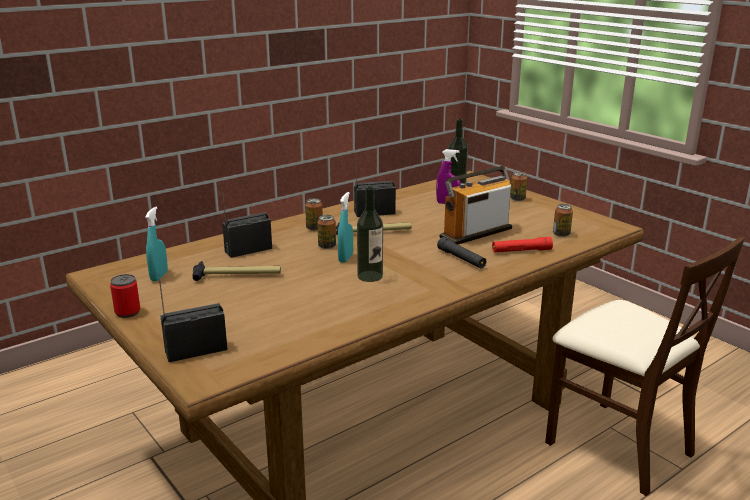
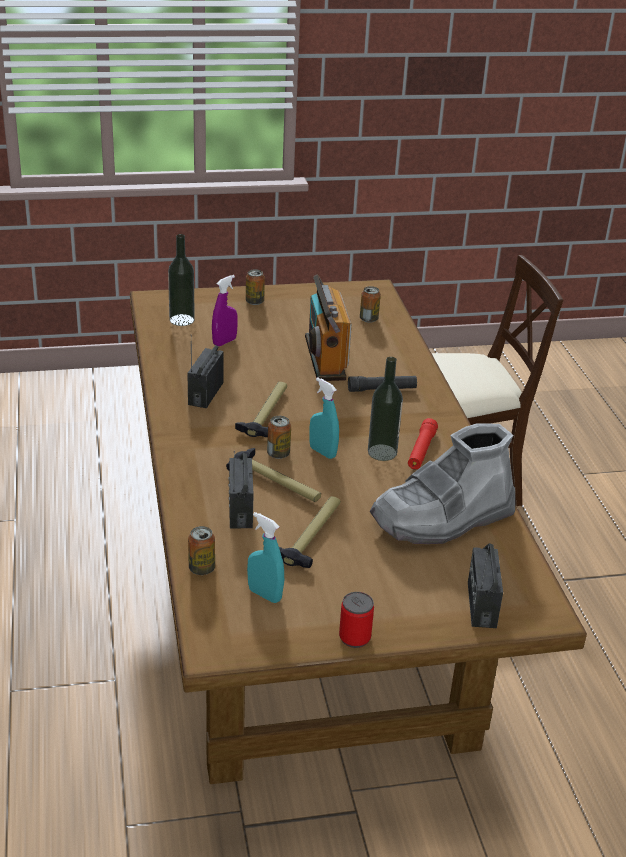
camera: 65 degrees left, 10 degrees up
(291, 253) = (276, 482): none -> hammer
(301, 314) = (443, 519): none -> grey boot
(314, 228) = (214, 446): can -> can (201, 568)
(521, 251) = (390, 353): red flashlight -> red flashlight (421, 450)

